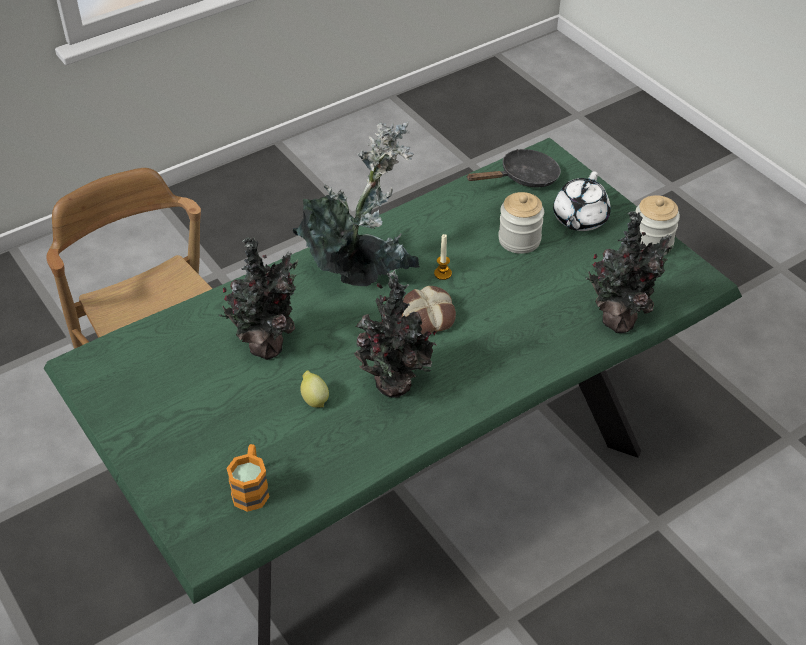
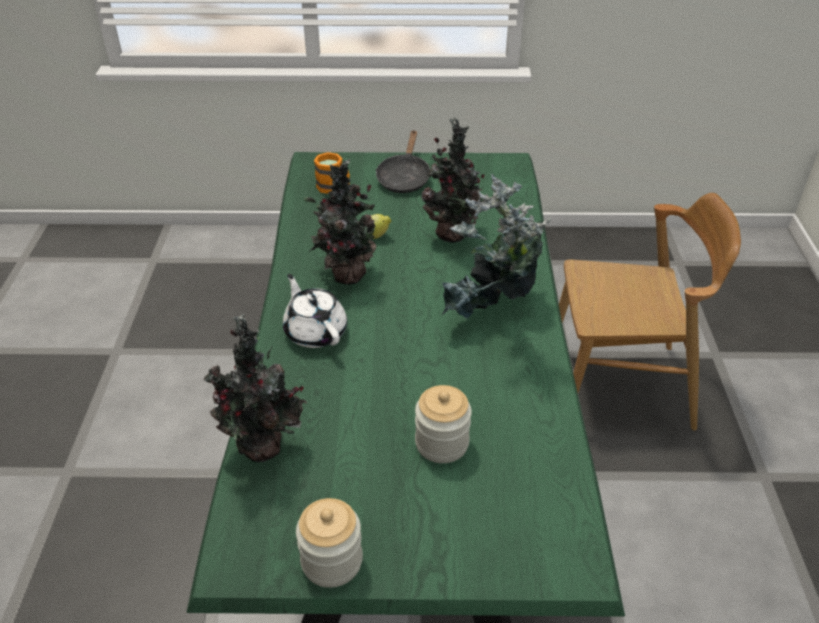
camera: 125 degrees right, 5 degrees down
(426, 316) = (401, 326): bread -> none
(442, 273) = (444, 361): candle -> none
(523, 178) = (545, 513): black frying pan -> black frying pan (404, 178)
(579, 219) = (430, 518): white teapot -> white teapot (315, 331)

